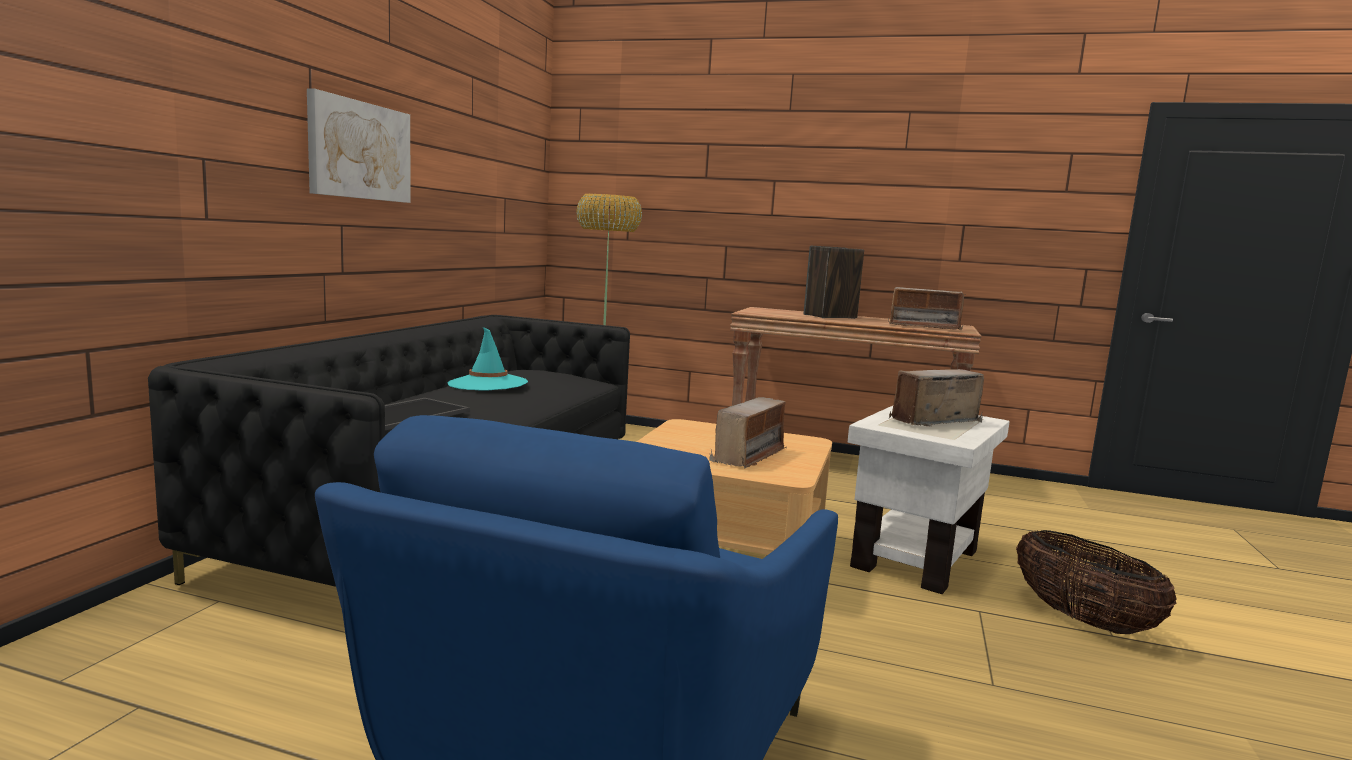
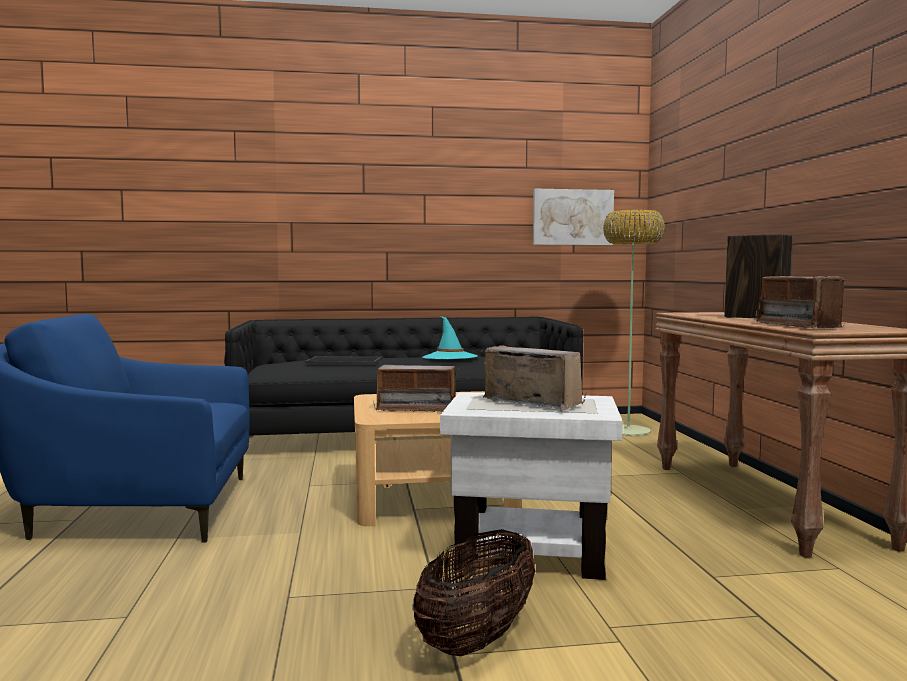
camera: 65 degrees right, 5 degrees down
(359, 150) = (400, 206): picture -> picture (572, 217)

